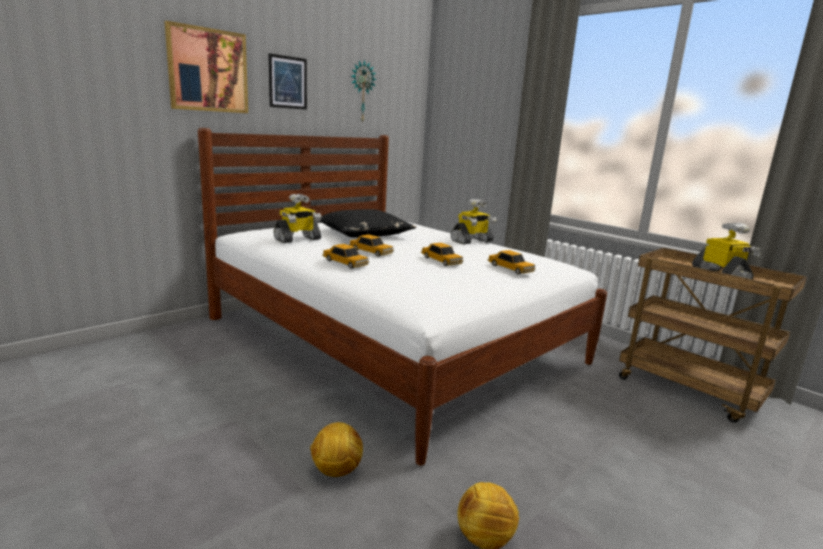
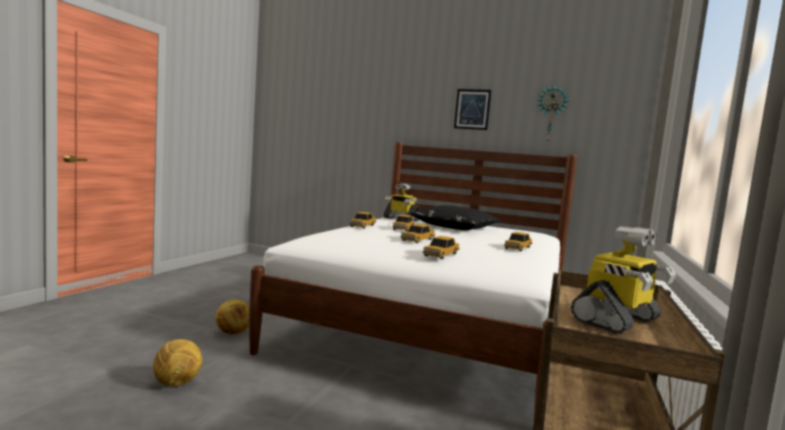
camera: 65 degrees right, 10 degrees down
(208, 70) = (411, 104): picture -> none
(472, 241) = (518, 248): toy robot -> toy car

